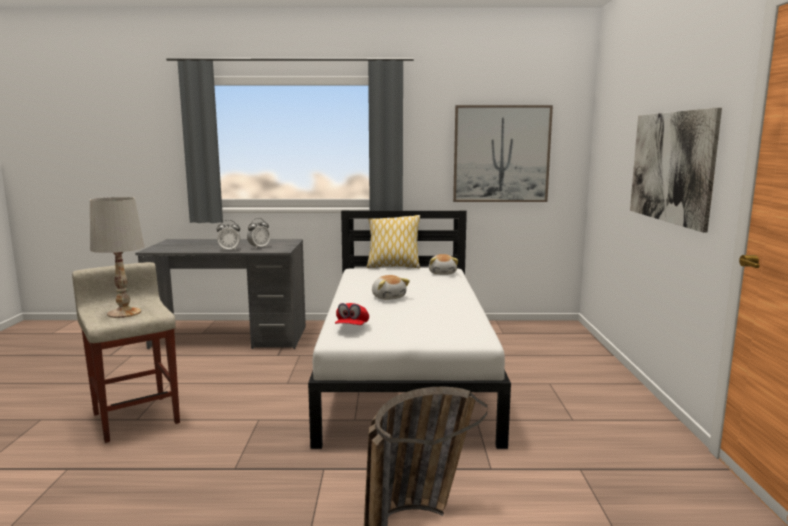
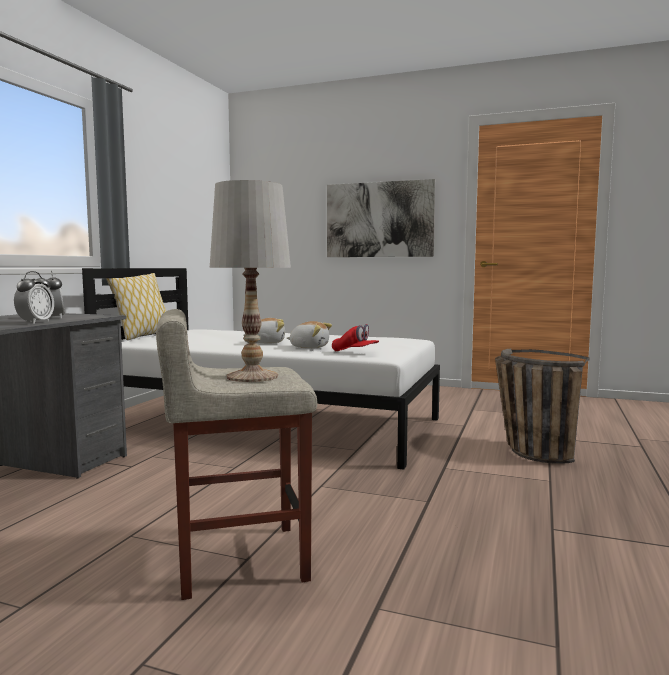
camera: 70 degrees left, 5 degrees down
(443, 273) = (208, 330): plush toy -> plush toy (309, 347)
(501, 154) = (185, 212): picture -> none

